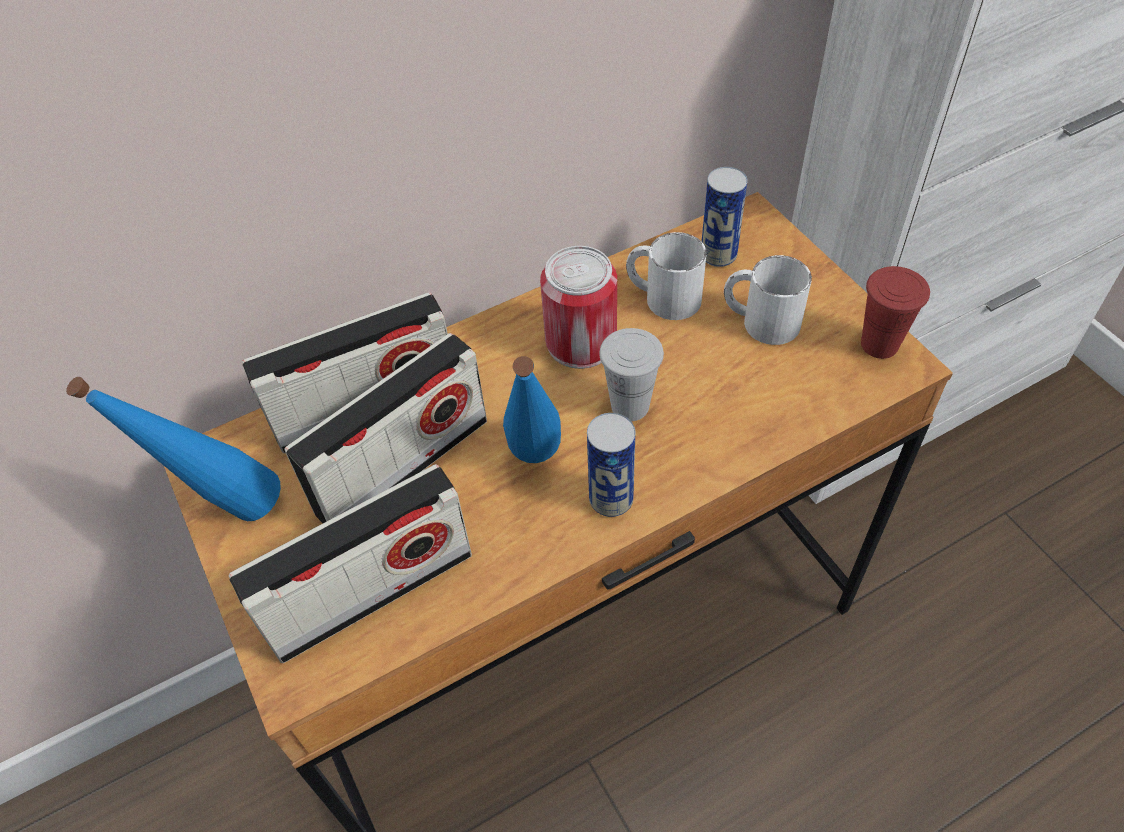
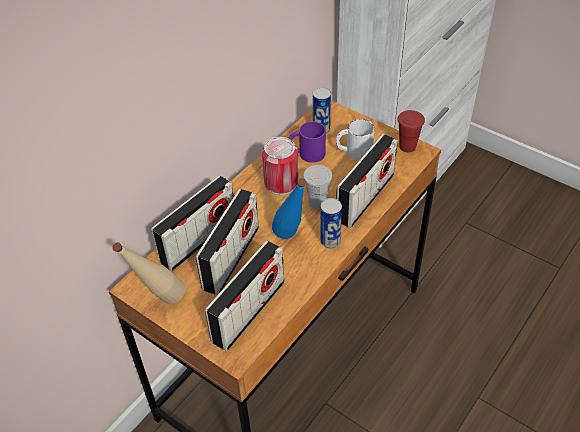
camera: 25 degrees left, 5 degrees down
(226, 511) = (160, 303): blue bottle -> beige bottle
(662, 296) = (306, 153): white mug -> purple mug
(732, 428) = (365, 197): none -> radio

